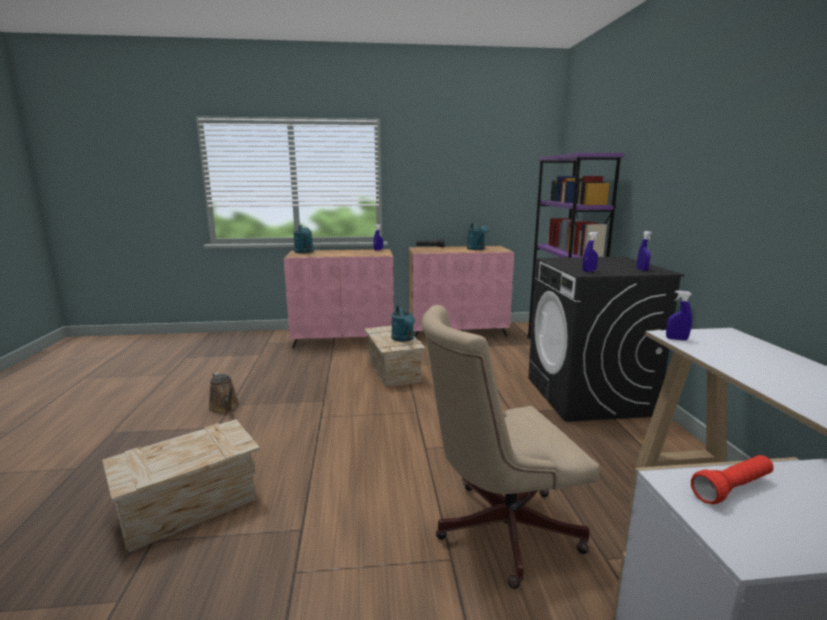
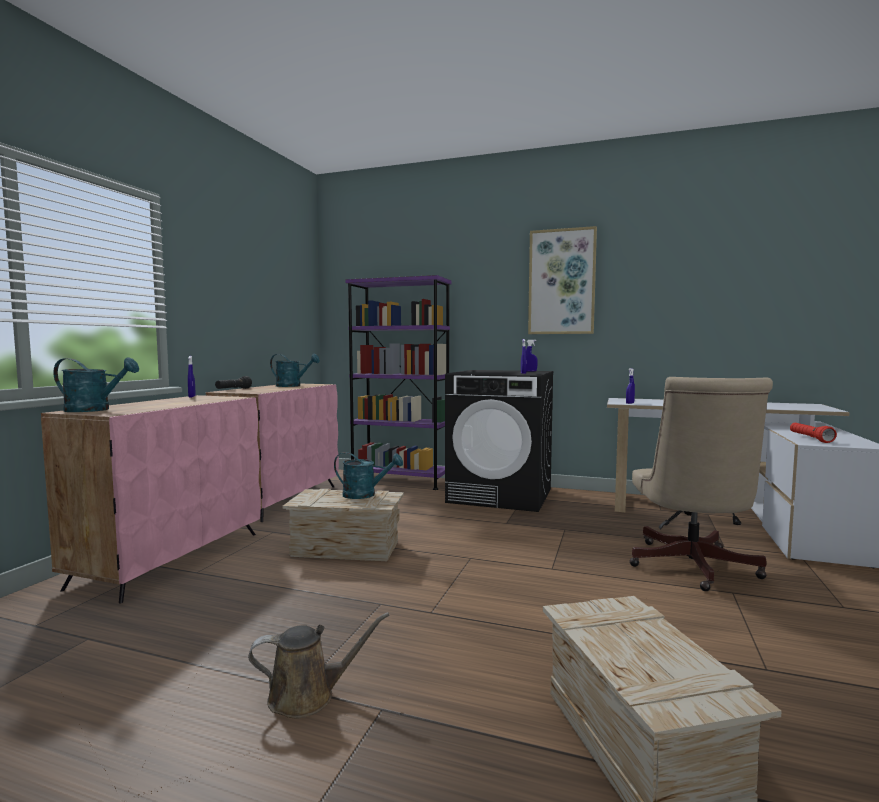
camera: 65 degrees left, 10 degrees down
(716, 153) = (561, 282): none -> picture

